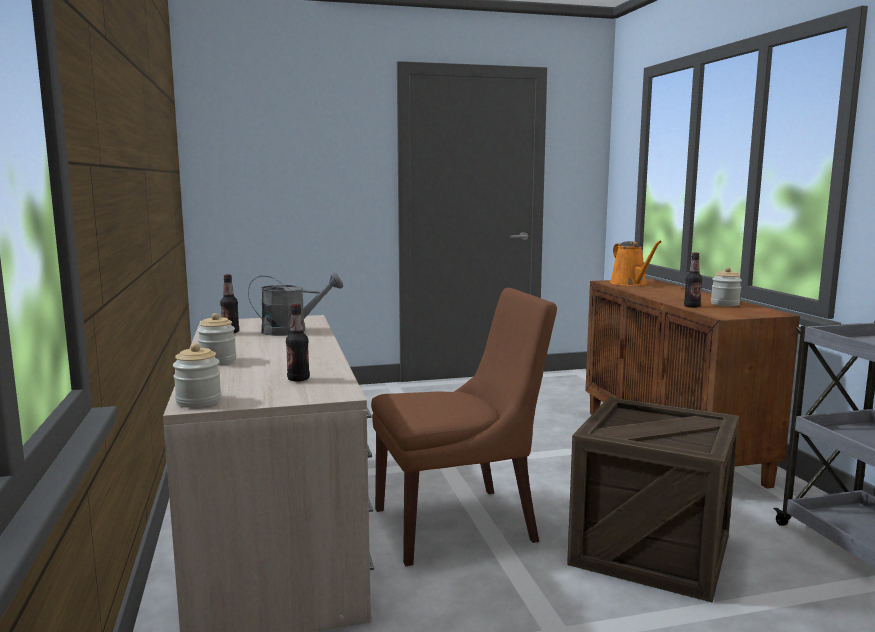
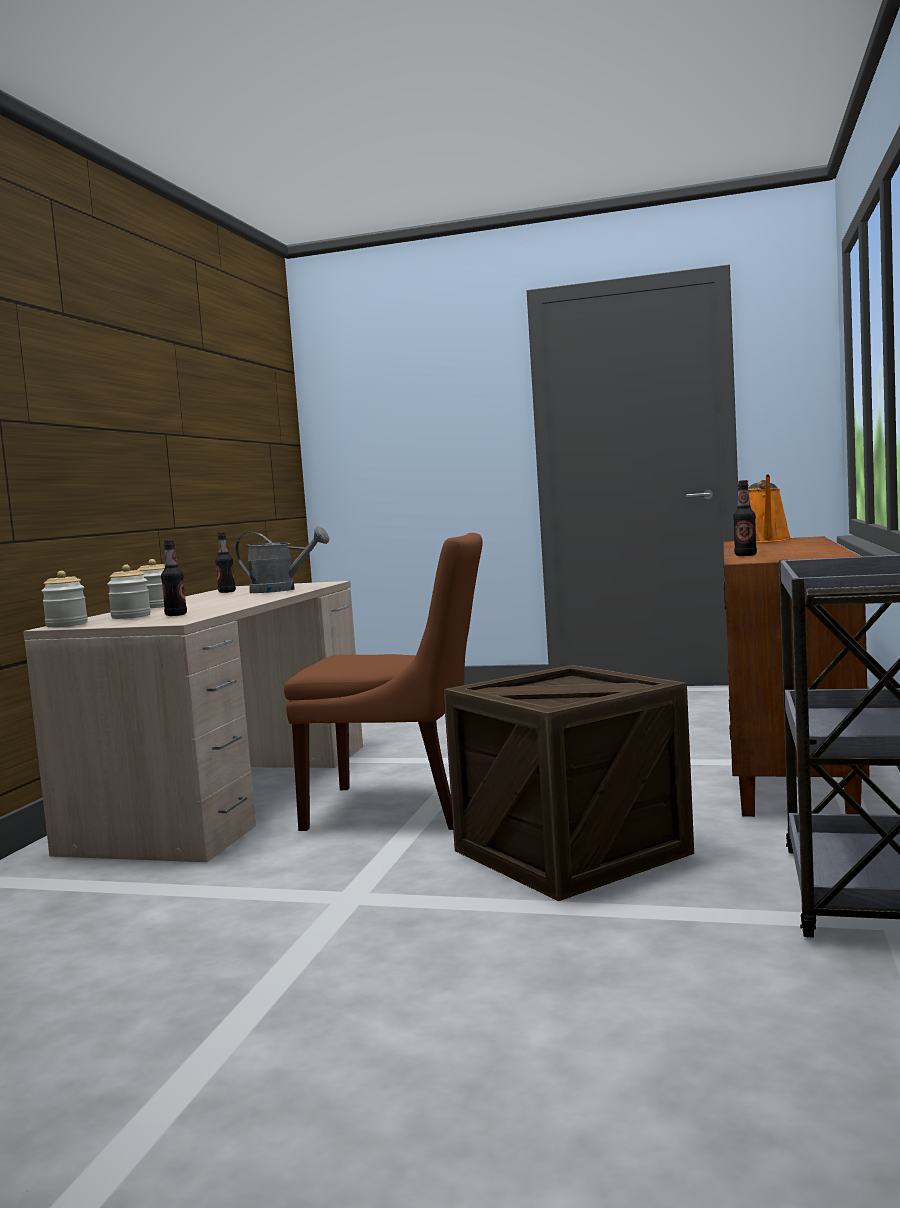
camera: 30 degrees right, 5 degrees down
(725, 304) = (805, 552): jar -> jar (131, 616)

